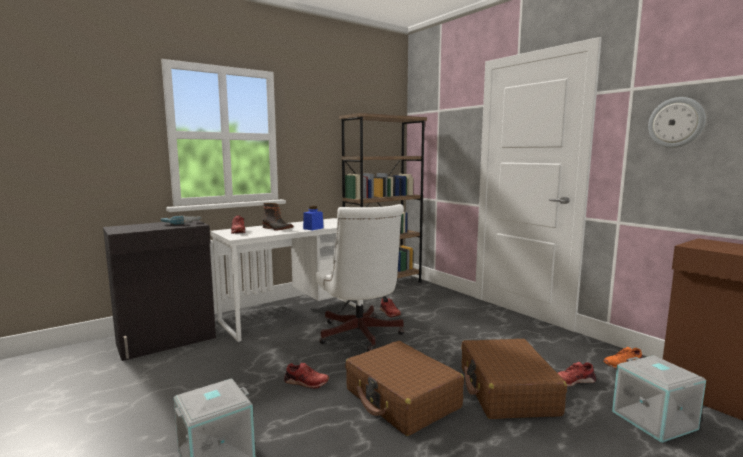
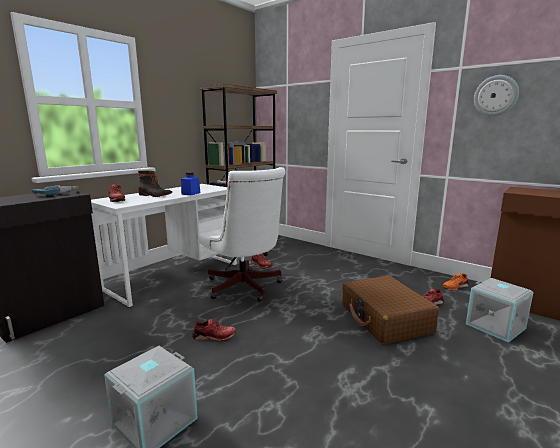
camera: 15 degrees left, 5 degrees up
(402, 399) = (306, 338): brown suitcase -> none

